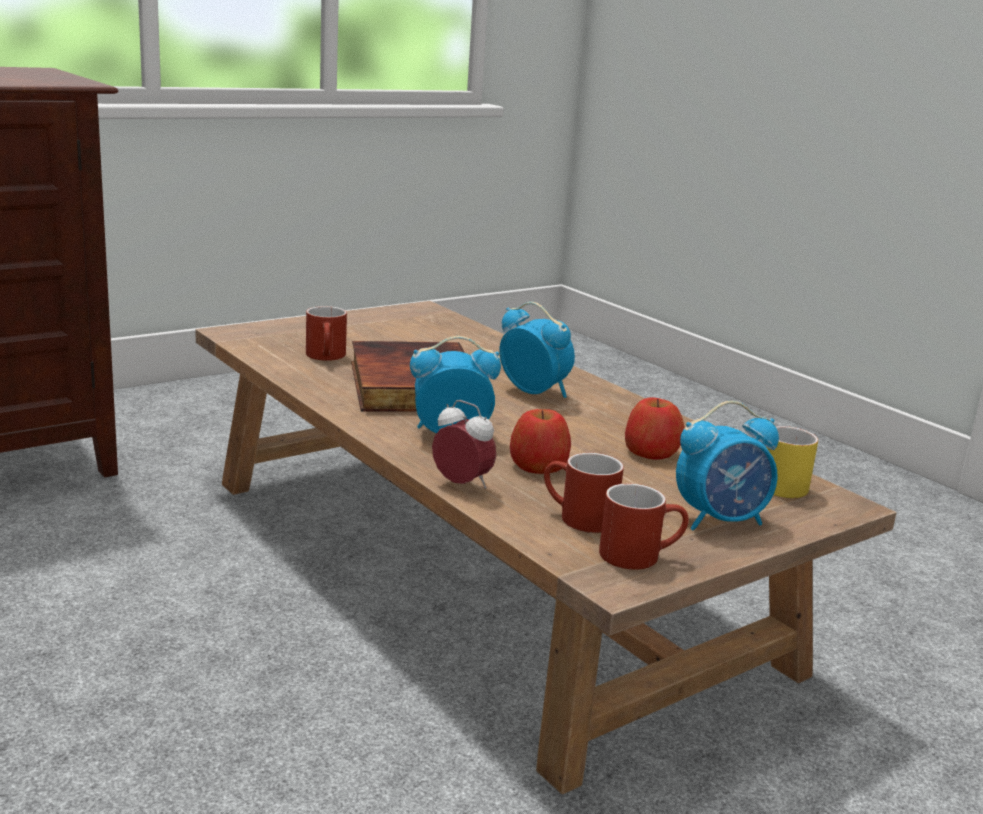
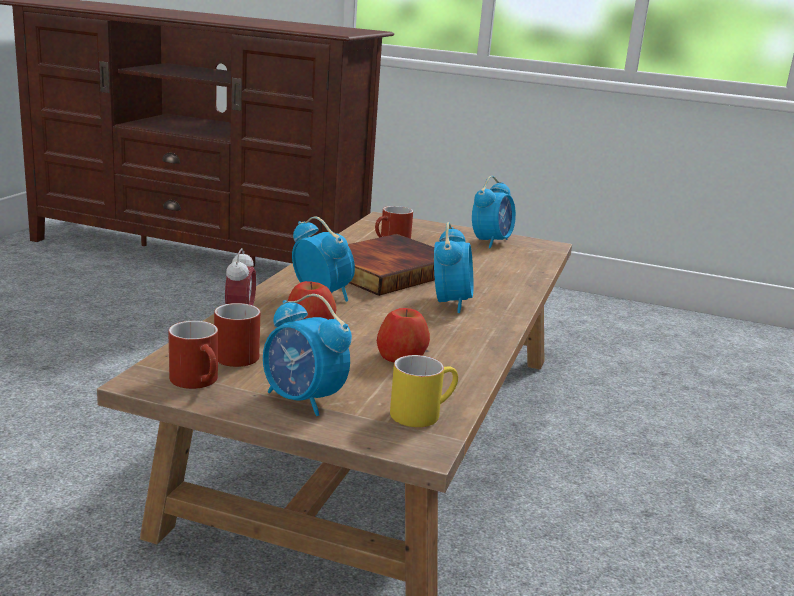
camera: 55 degrees right, 0 degrees up
(383, 322) = (491, 242): none -> alarm clock

